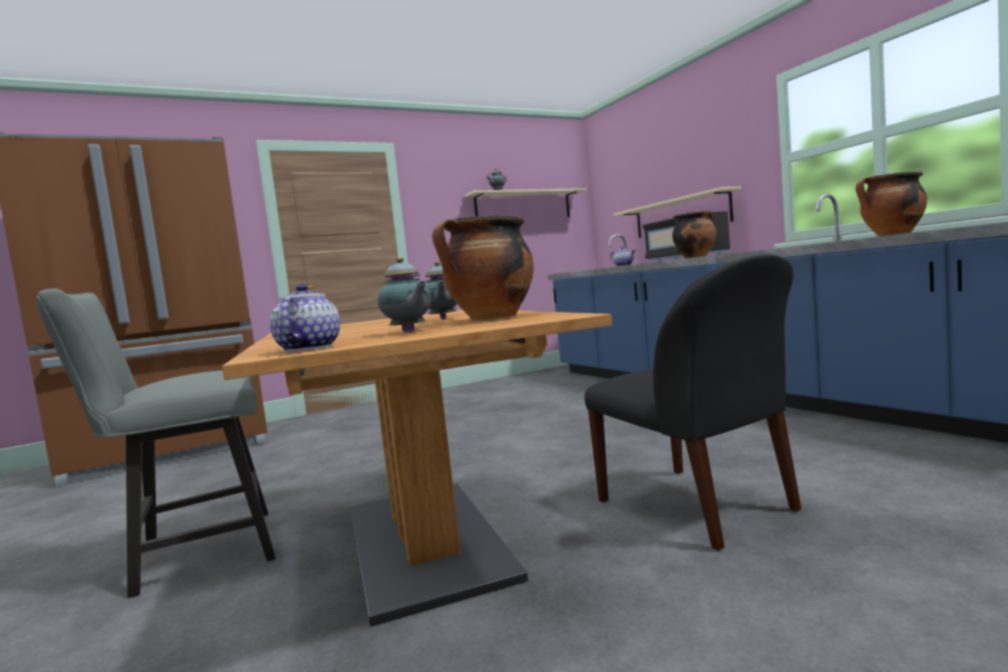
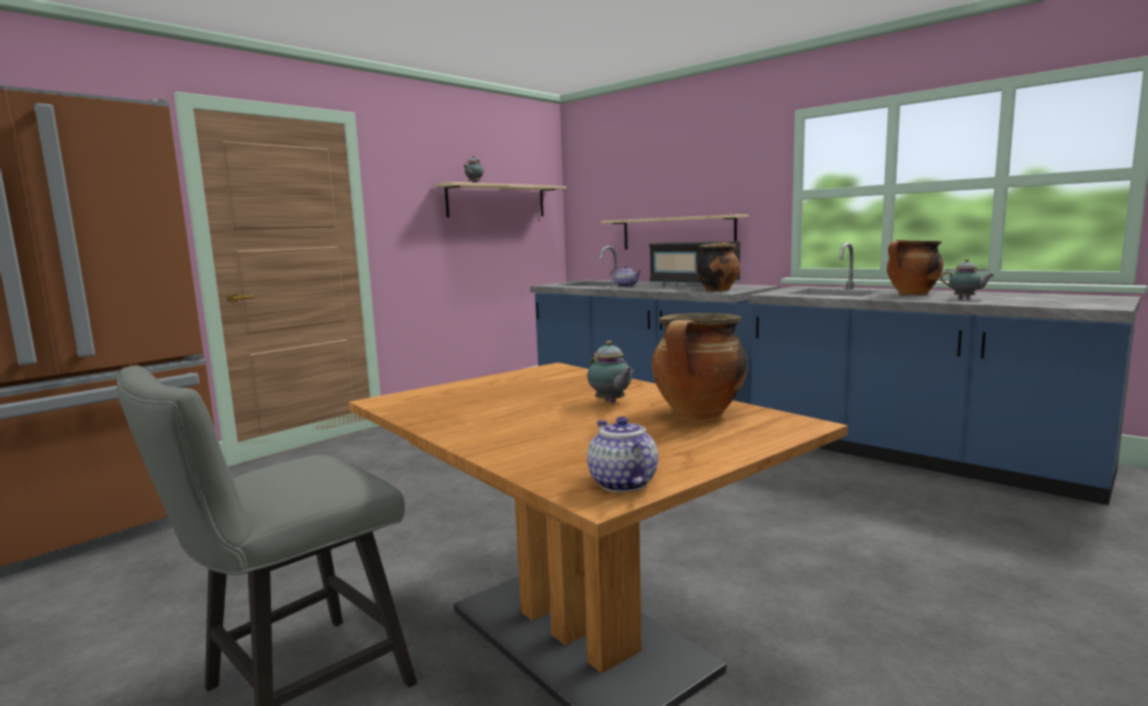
camera: 20 degrees left, 5 degrees up
(409, 332) = (662, 444): teapot -> teapot (965, 298)
(698, 507) = (813, 570): black chair -> none

